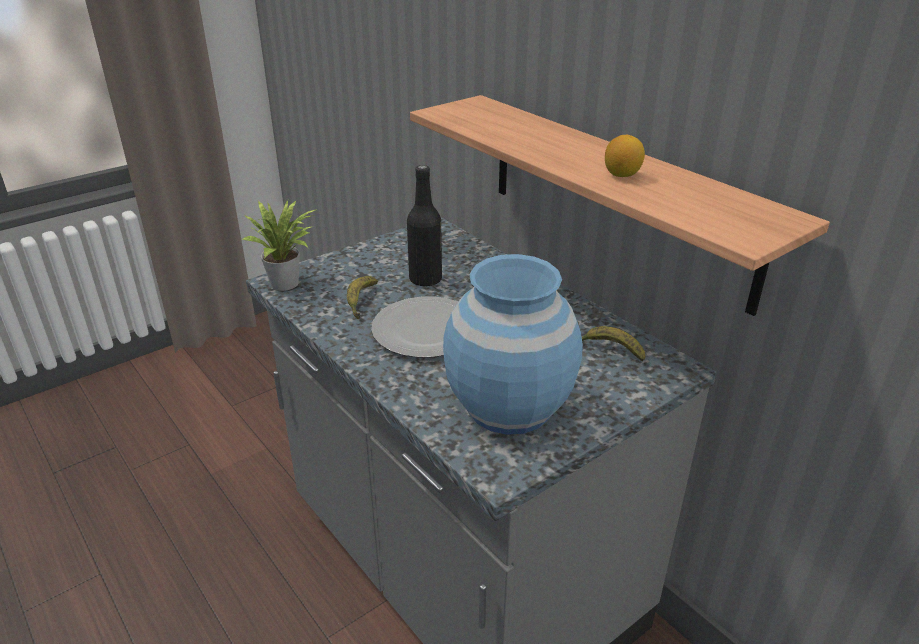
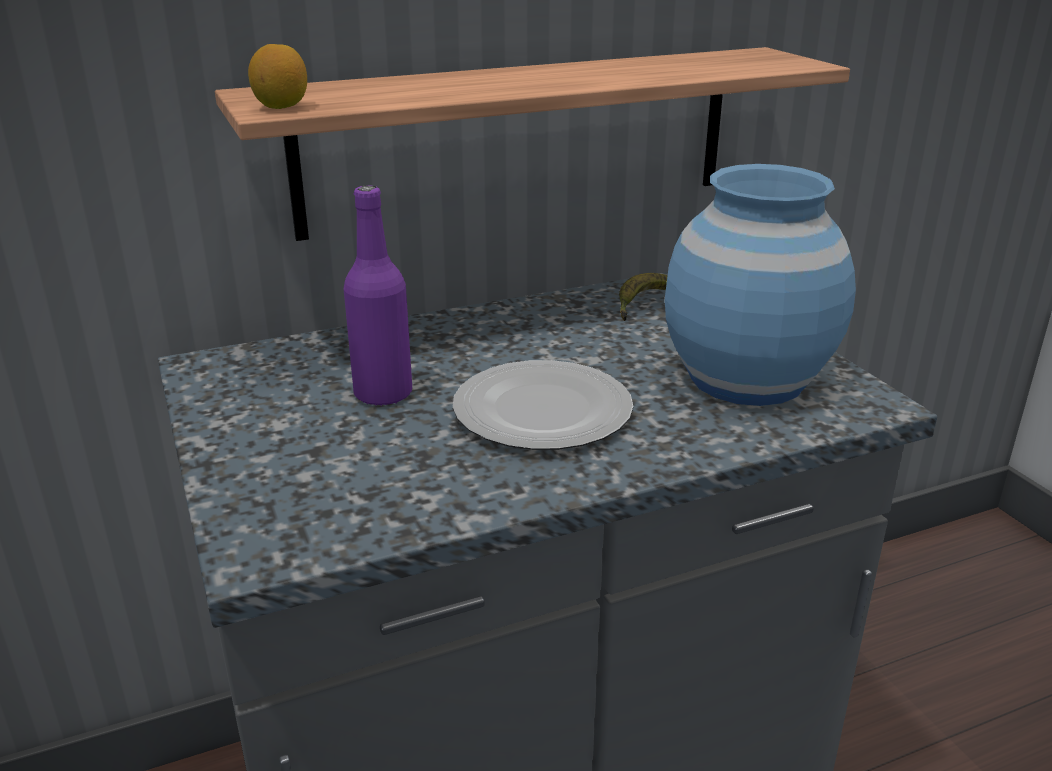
camera: 75 degrees left, 5 degrees down
(288, 283) = (280, 538): potted plant -> none
(360, 301) = (414, 460): banana -> none
(425, 279) = (383, 394): black bottle -> purple bottle
(622, 175) = (621, 73): lemon -> lemon (281, 107)

